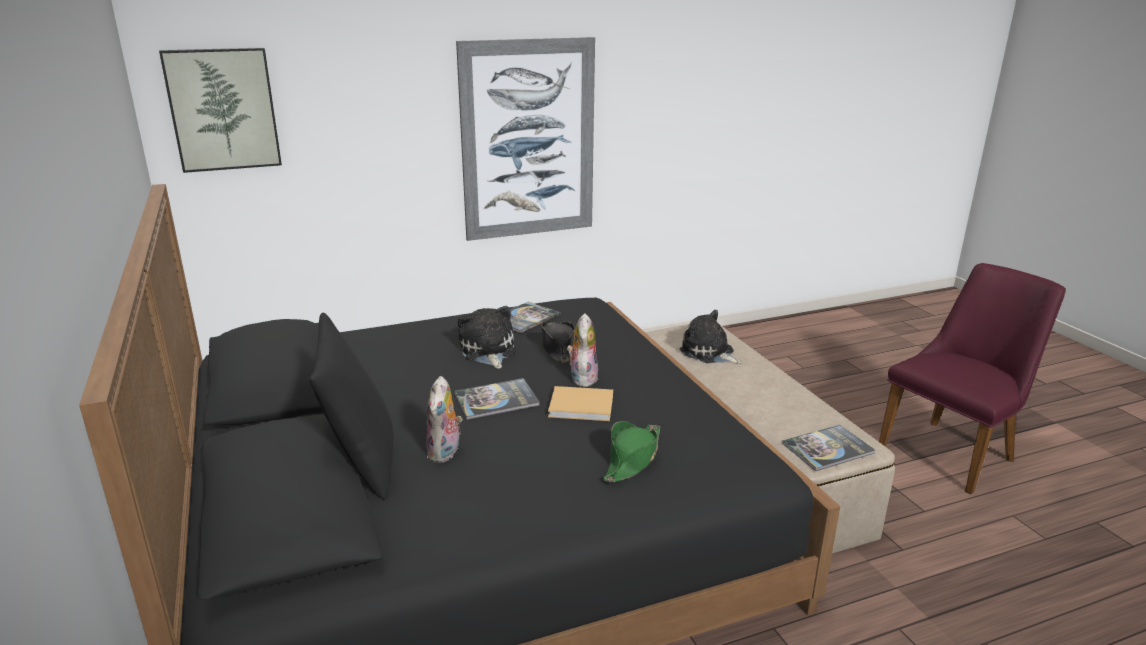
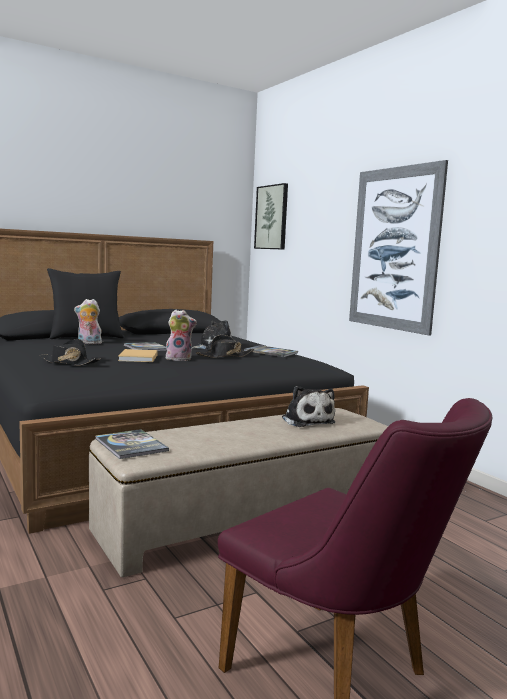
camera: 80 degrees right, 15 degrees down
(632, 459) = (69, 363): green hat -> black hat
(709, 353) = (306, 420): plush toy -> plush toy turned 120 degrees clockwise

